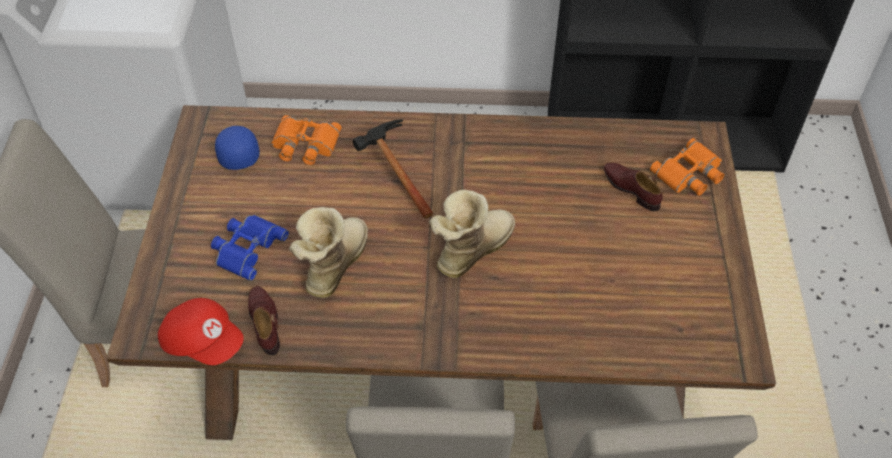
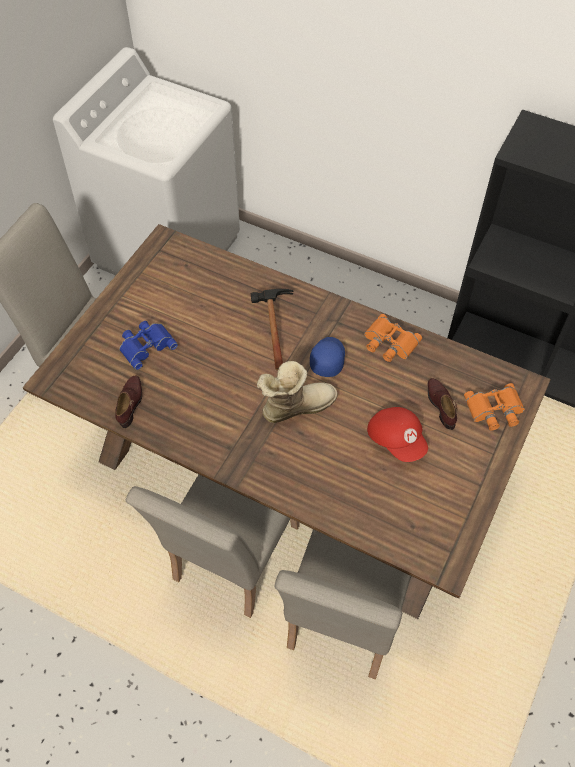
camera: 25 degrees right, 5 degrees up
(204, 341) = (86, 400): red cap -> red cap (397, 439)
(237, 150) = (176, 271): blue cap -> blue cap (327, 358)
(304, 145) = (224, 283): orange binoculars -> orange binoculars (389, 343)
(332, 265) = (195, 379): boot -> none

